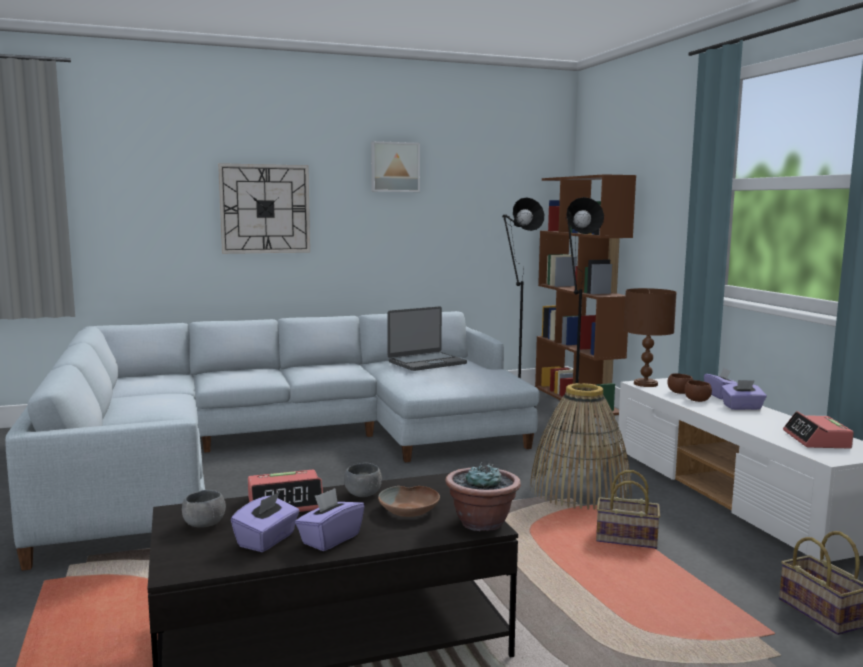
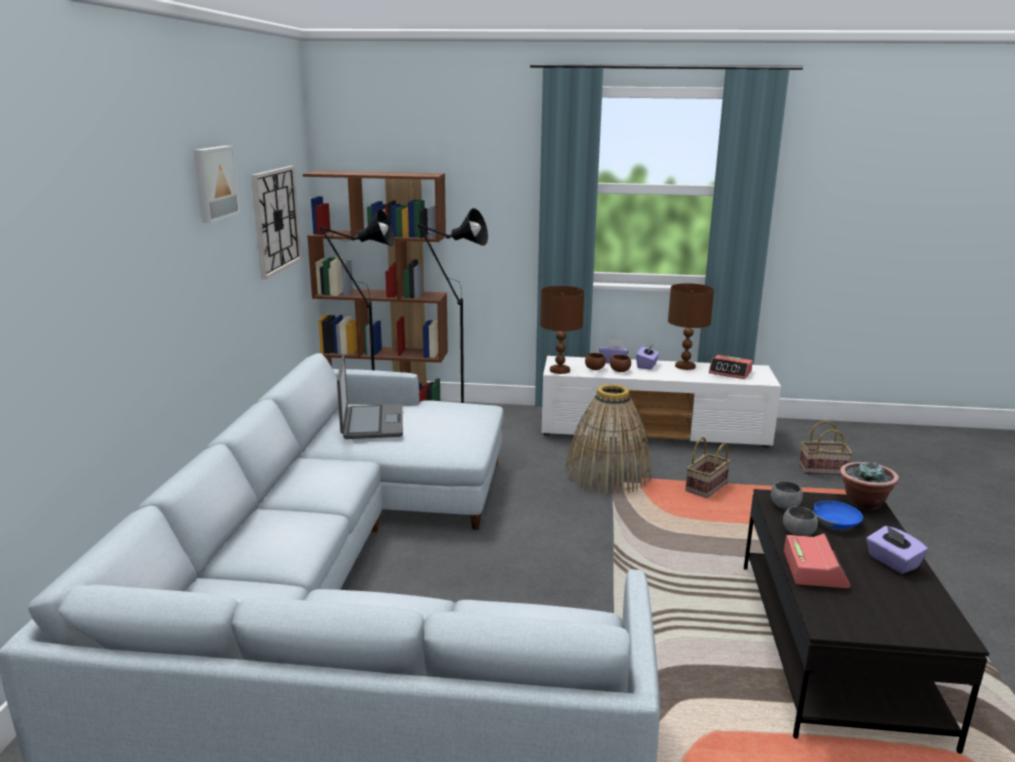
camera: 65 degrees left, 10 degrees up
(204, 524) = (859, 614): grey bowl -> grey bowl (785, 506)
(265, 209) = (119, 281): wall clock -> wall clock (276, 220)
(267, 540) = (895, 588): purple tissue box -> none
(410, 510) = (835, 521): brown bowl -> blue bowl
(782, 421) = (685, 366): none -> brown table lamp

